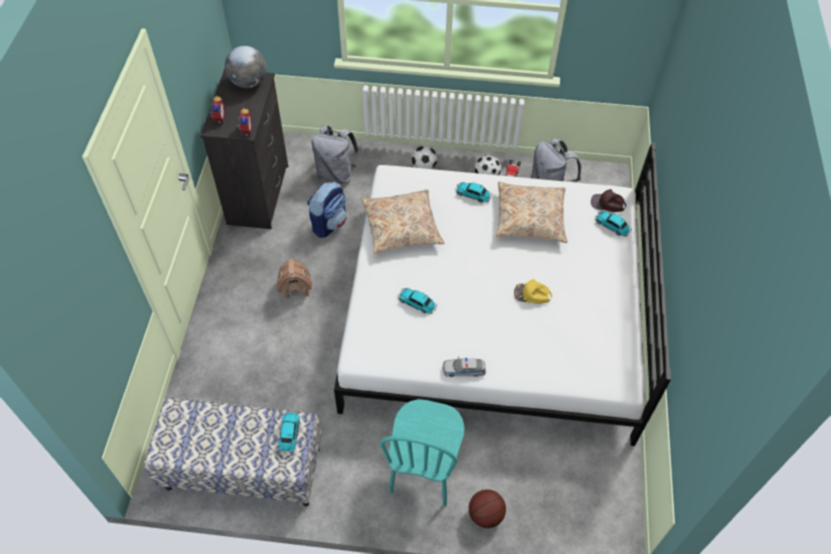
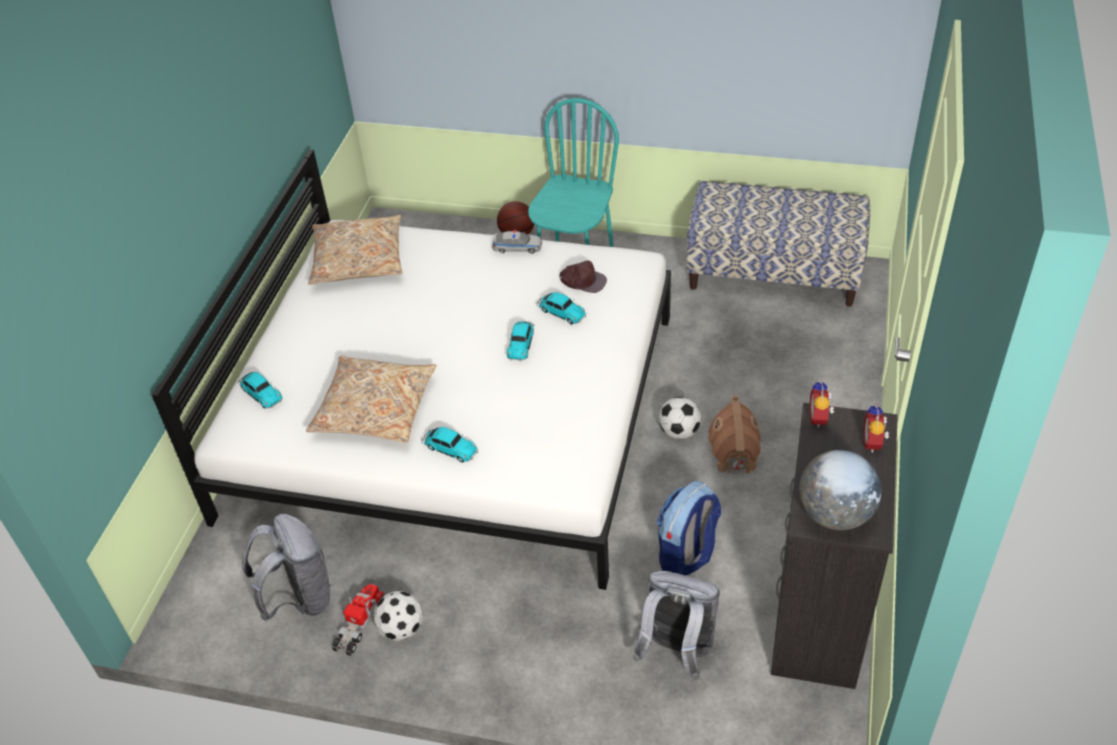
camera: 170 degrees left, 10 degrees down
(289, 434) = (717, 213): toy car -> toy car (521, 343)
(402, 227) = (569, 404): beige pillow -> beige pillow (358, 260)
(424, 167) = (512, 655): football -> football (679, 432)
(532, 294) = (410, 313): yellow cap -> none
(607, 204) = (249, 425): brown cap -> brown cap (583, 280)

